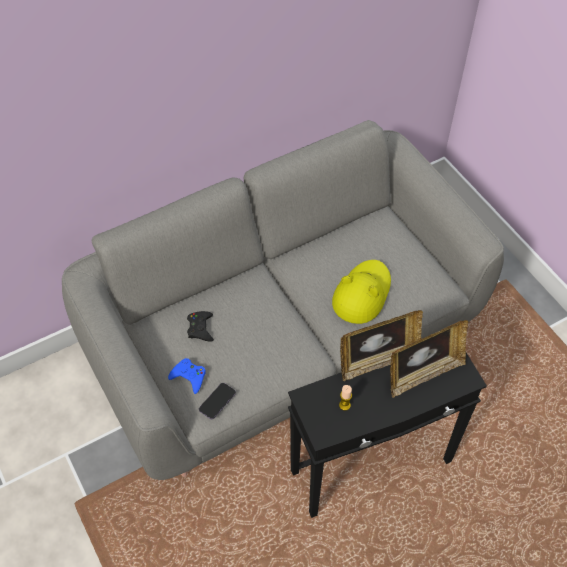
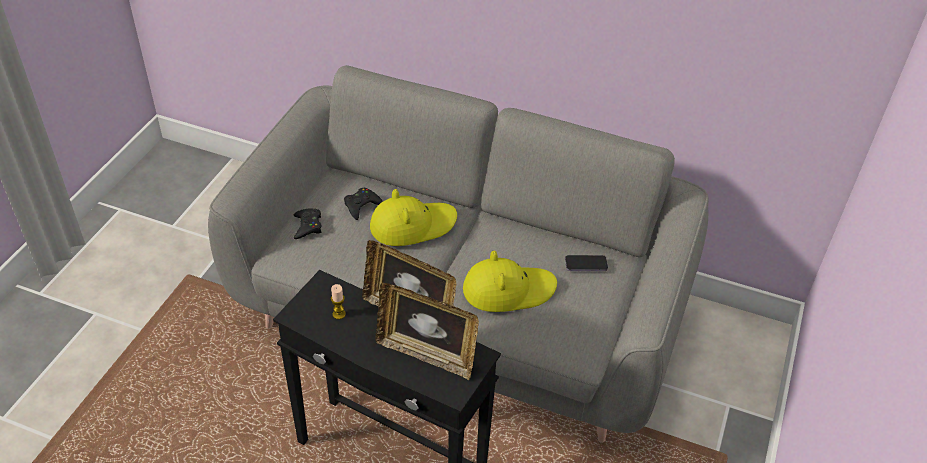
camera: 50 degrees right, 10 degrees down
(189, 377) = (307, 226): blue game controller -> black game controller
(217, 401) = (299, 256): phone -> phone (586, 264)
(250, 309) = (412, 225): none -> yellow hat

